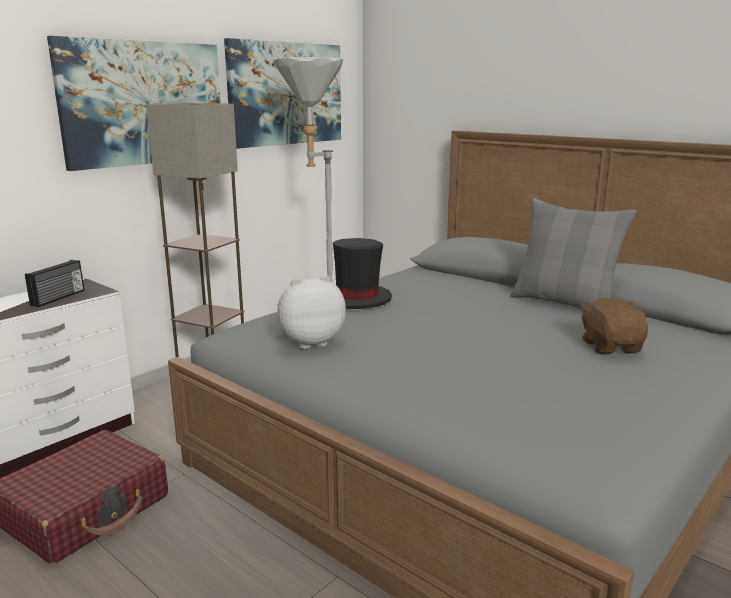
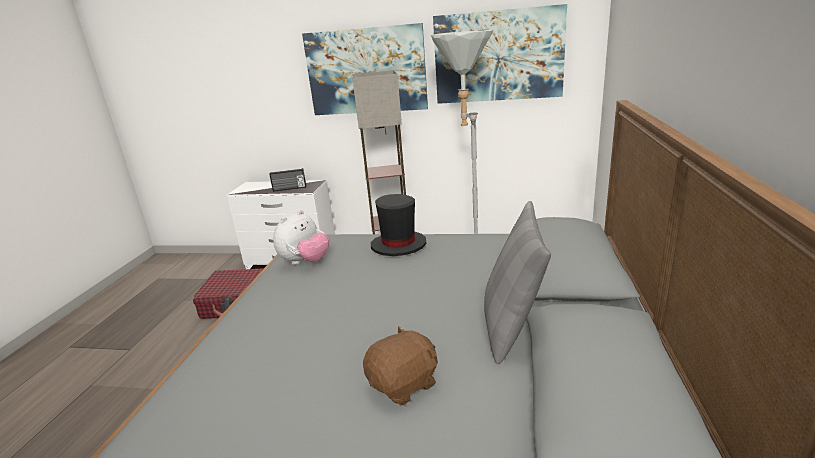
camera: 60 degrees right, 5 degrees up
(310, 342) = (305, 262): plush toy -> plush toy turned 90 degrees clockwise

